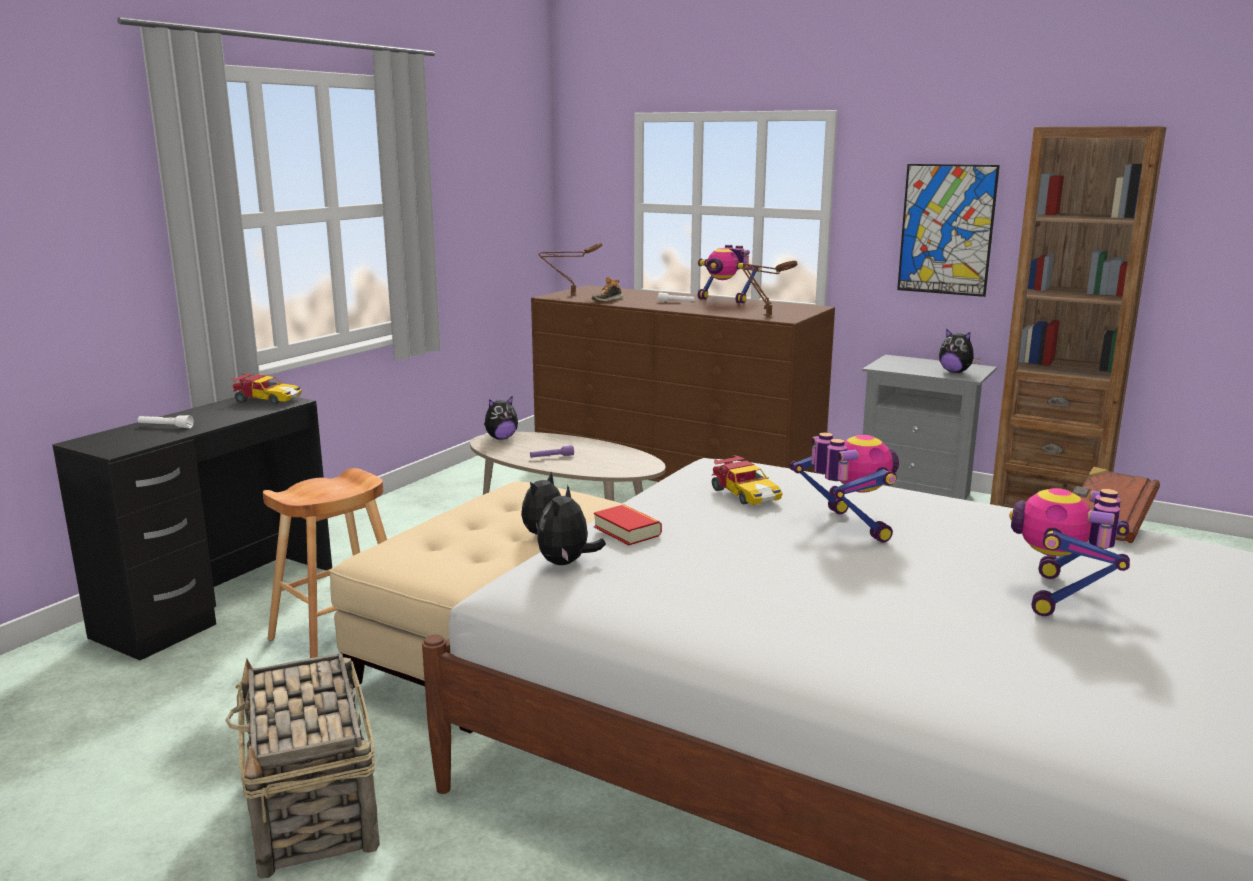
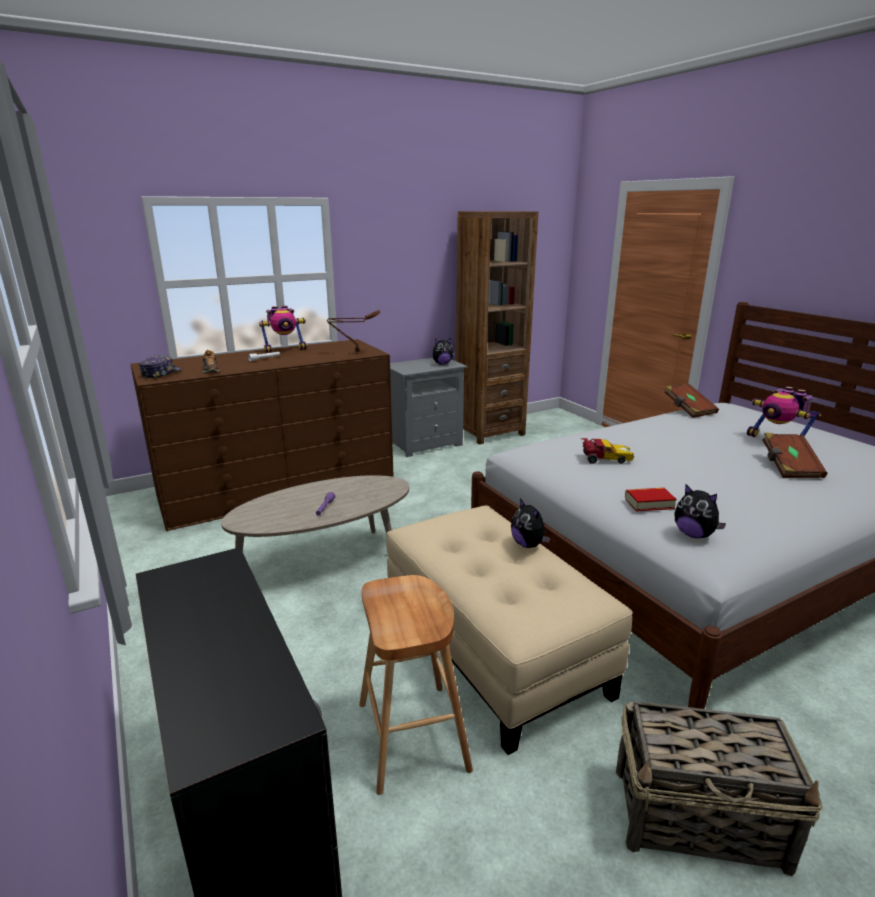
camera: 60 degrees left, 5 degrees up
(165, 426) = (217, 663): white flashlight -> none
(266, 400) = (193, 575): toy car -> none
(501, 438) = (246, 516): plush toy -> none
(571, 295) = (161, 374): brown table lamp -> cap
(846, 527) = (673, 451): toy robot -> none
(925, 609) = (789, 467): none -> brown book
(946, 229) = (407, 277): picture -> none

